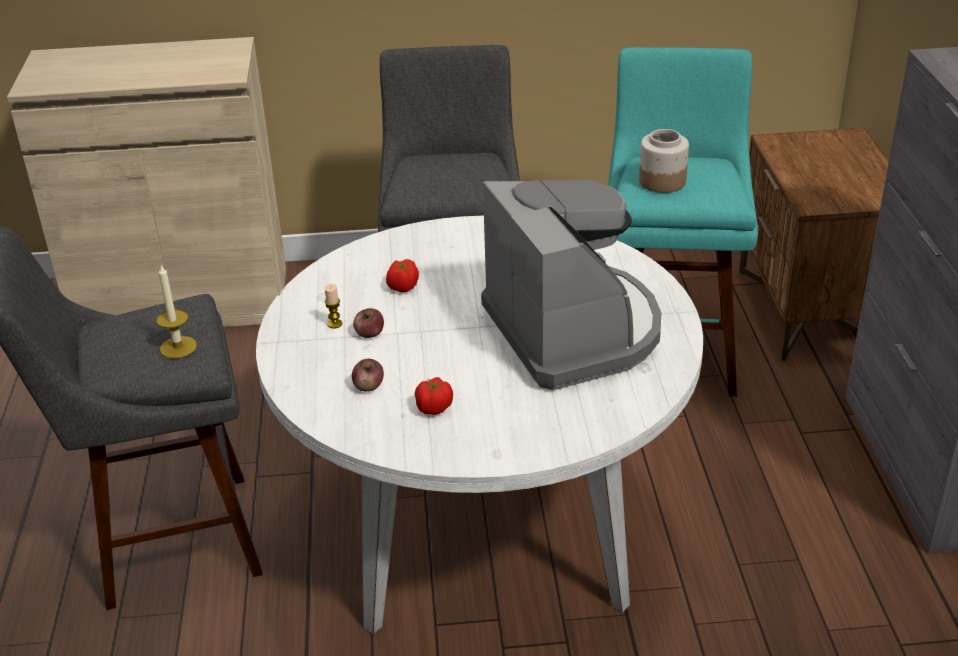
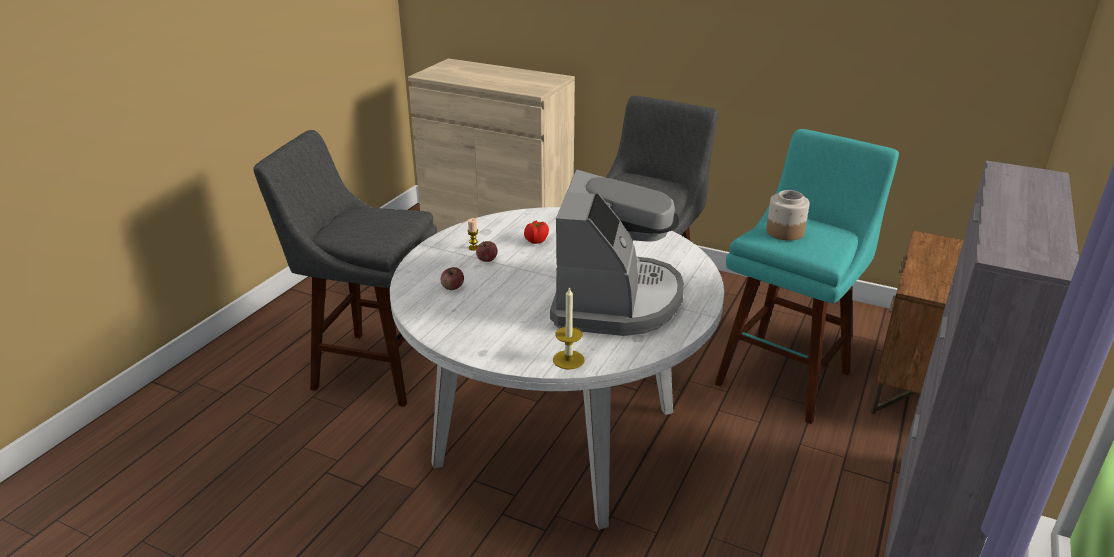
camera: 30 degrees right, 5 degrees down
(178, 347) = (378, 232): candle -> candle (568, 360)
(434, 408) = (475, 313): tomato -> none

